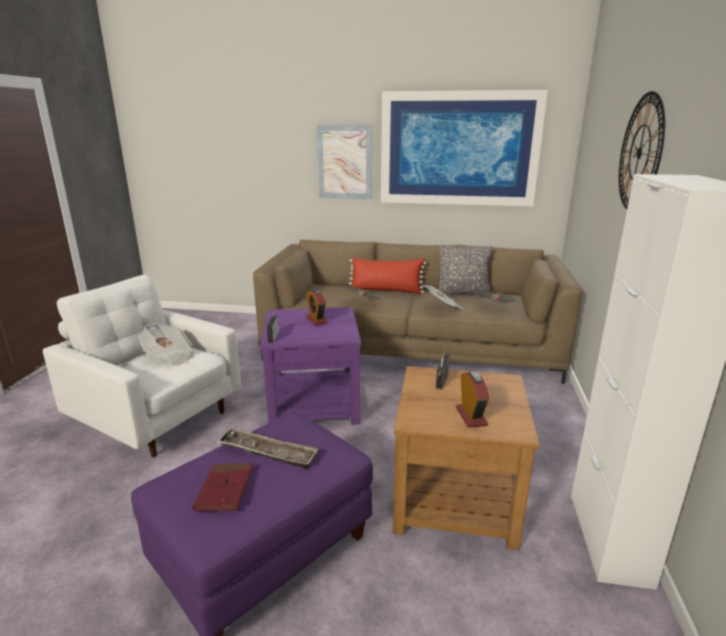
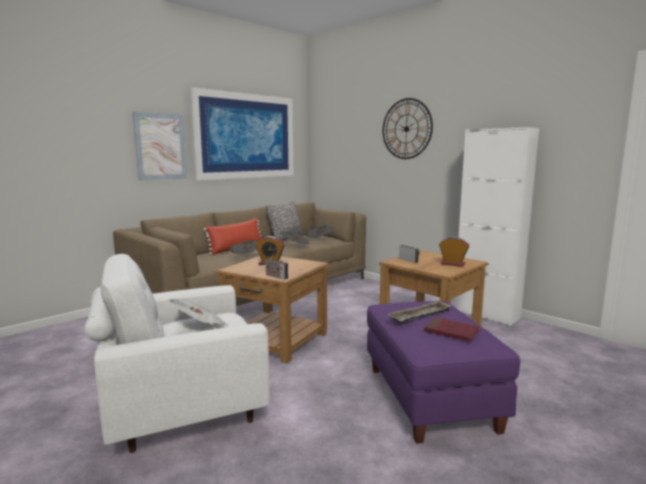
camera: 55 degrees left, 10 degrees down
(313, 403) = (276, 339): purple side table -> brown side table

